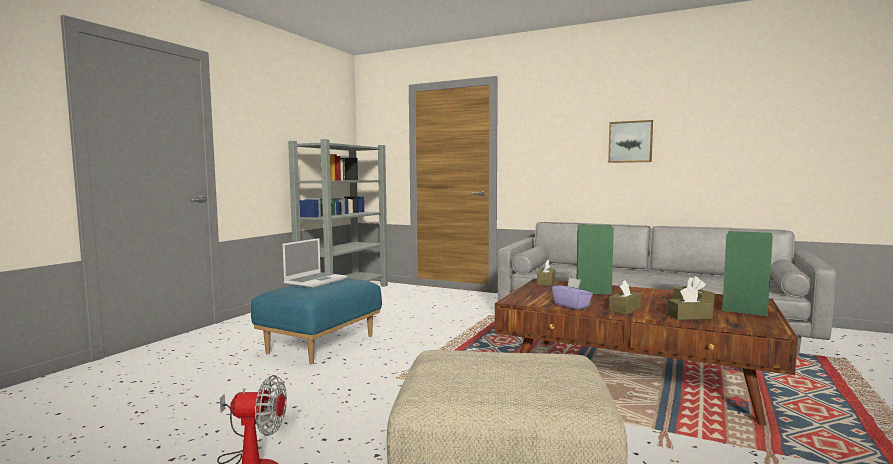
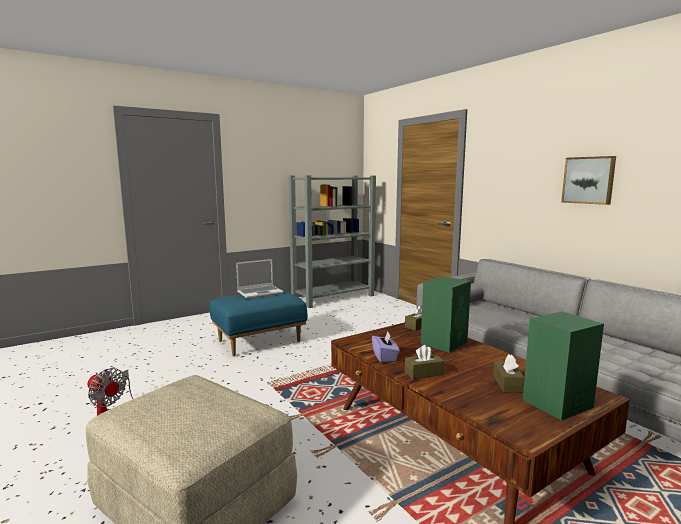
camera: 30 degrees right, 5 degrees up
(689, 316) = (468, 398): brown tissue box -> none

